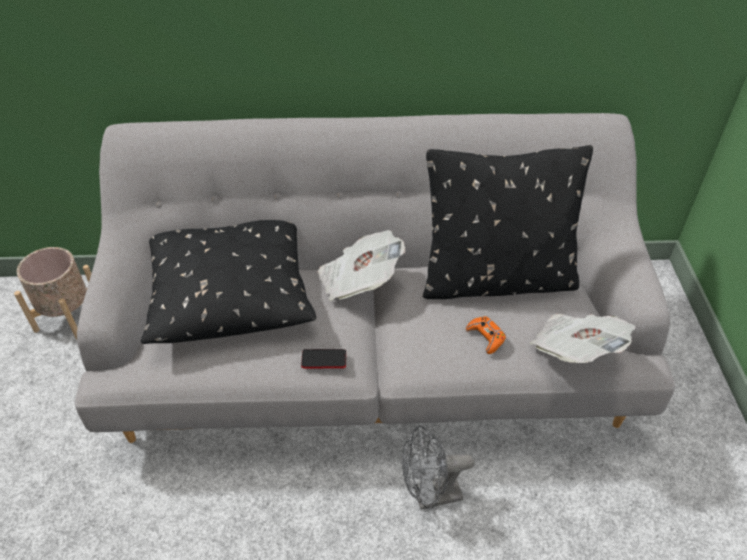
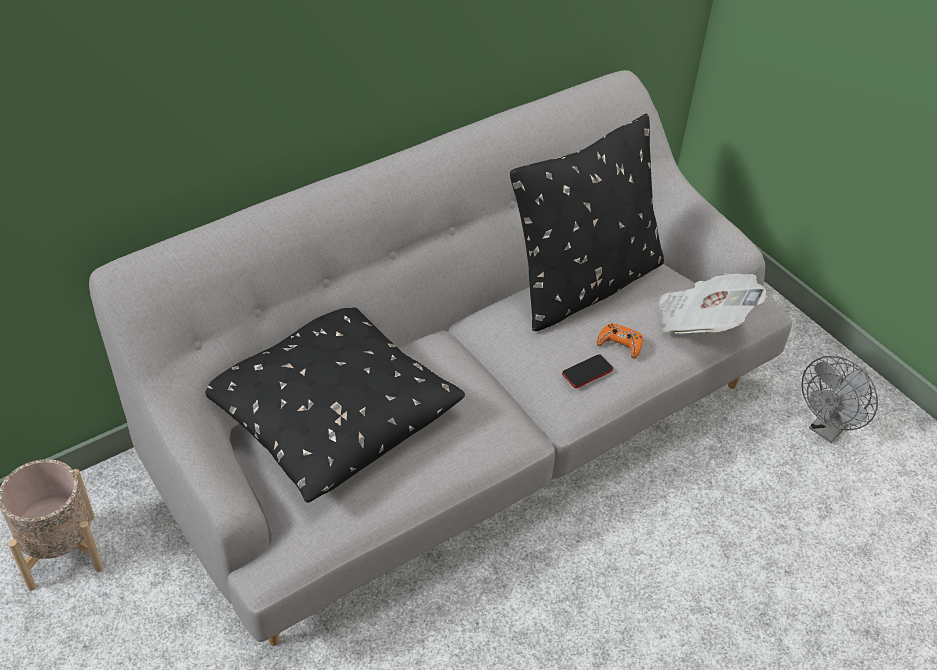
camera: 35 degrees left, 0 degrees up
(324, 359) = (489, 435): phone -> phone (587, 372)
(359, 281) = (455, 342): newspaper -> none
(430, 496) = (623, 532): grey fan -> grey fan (827, 429)

